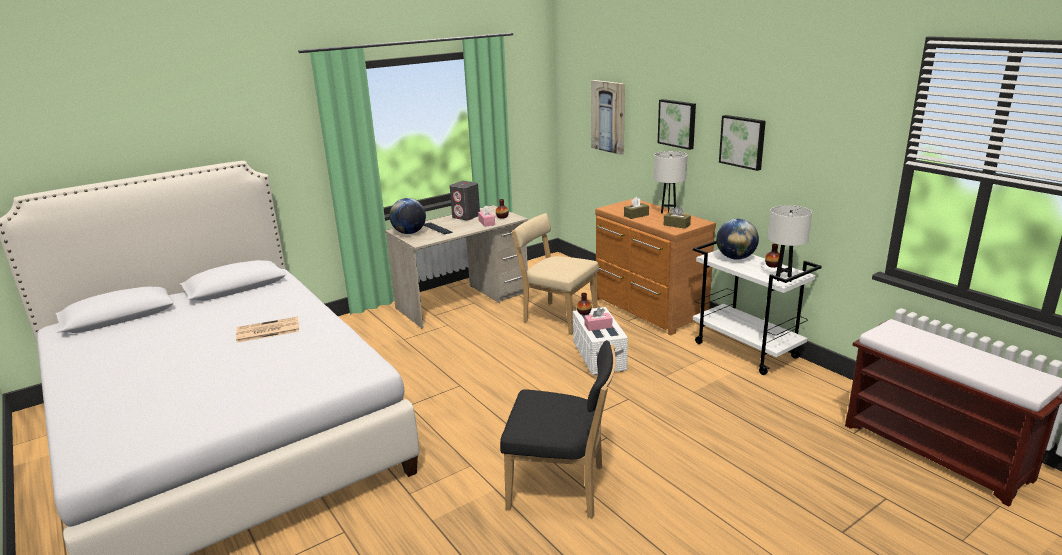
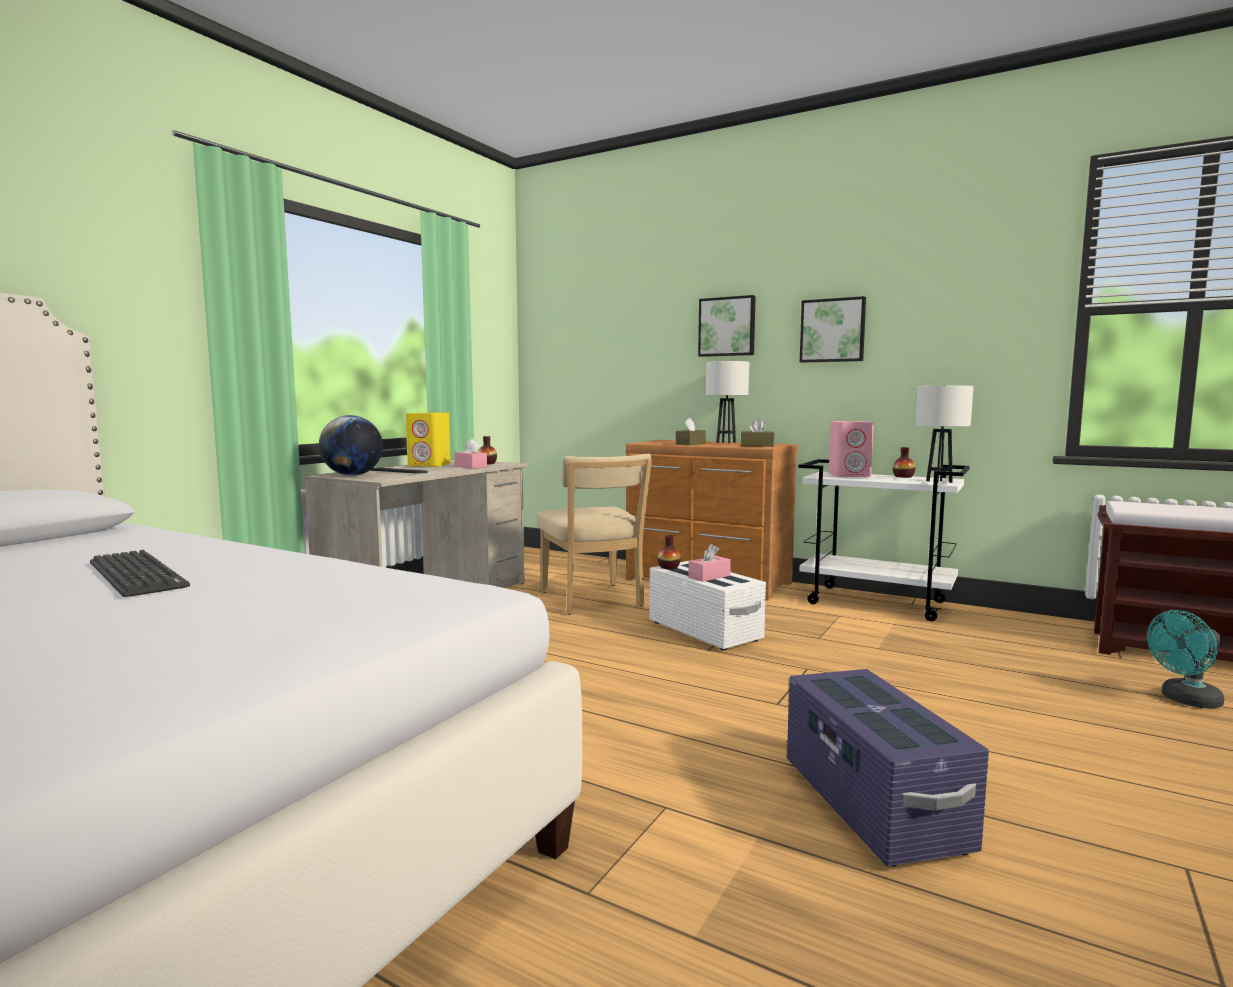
camera: 25 degrees left, 15 degrees down
(267, 331) = (136, 574): newspaper -> keyboard
(466, 216) = (429, 465): grey speaker -> yellow speaker
(557, 317) = (593, 600): beige chair -> beige chair turned 120 degrees counterclockwise
(561, 488) = (872, 805): black chair -> purple storage box
(608, 116) = (612, 339): picture -> none
(735, 258) = (850, 475): globe -> pink speaker
(840, 473) = (1185, 700): none -> turquoise fan

